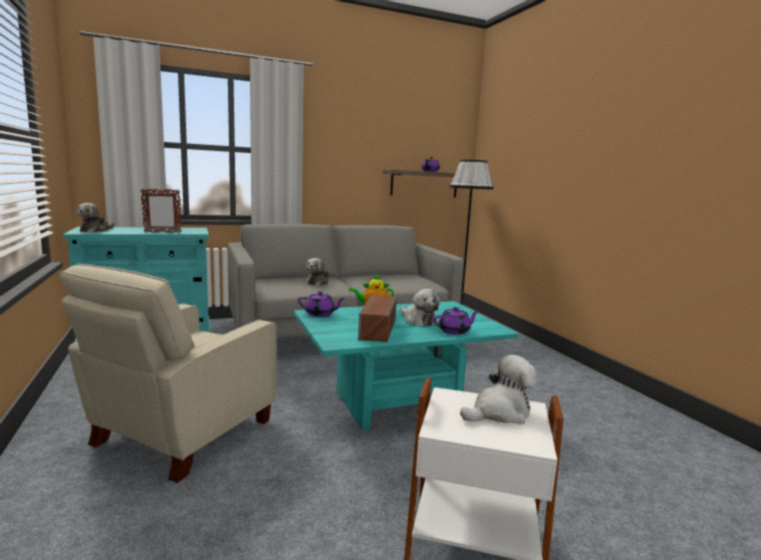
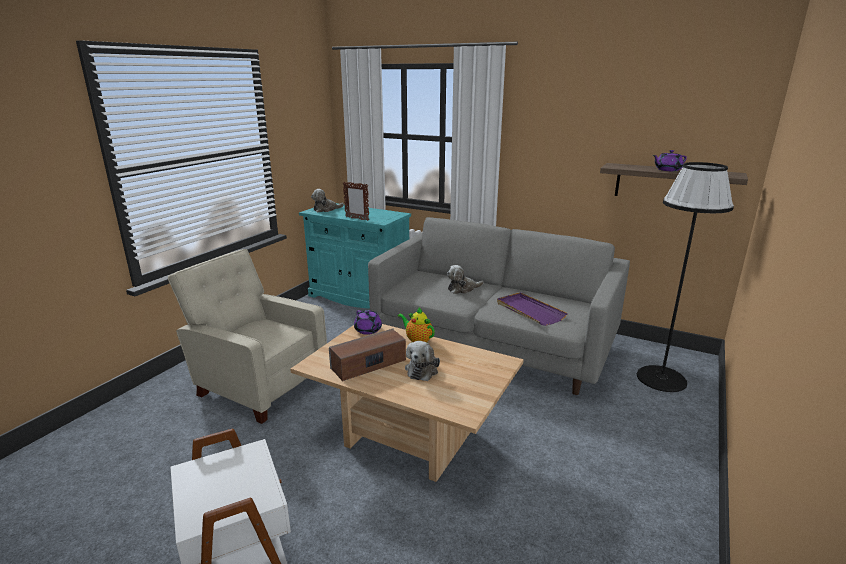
camera: 50 degrees right, 10 degrees up
(178, 434) = (259, 385): beige armchair -> beige armchair turned 45 degrees clockwise
(391, 283) = (529, 311): none -> purple tray
(396, 403) = (409, 438): turquoise coffee table -> beige coffee table
(455, 331) = (420, 396): purple teapot -> none
(499, 412) = (241, 486): plush toy -> none

